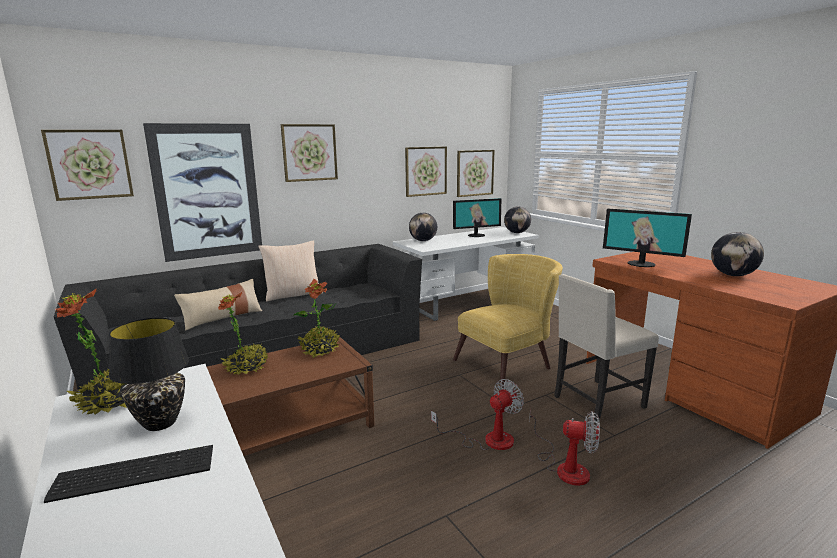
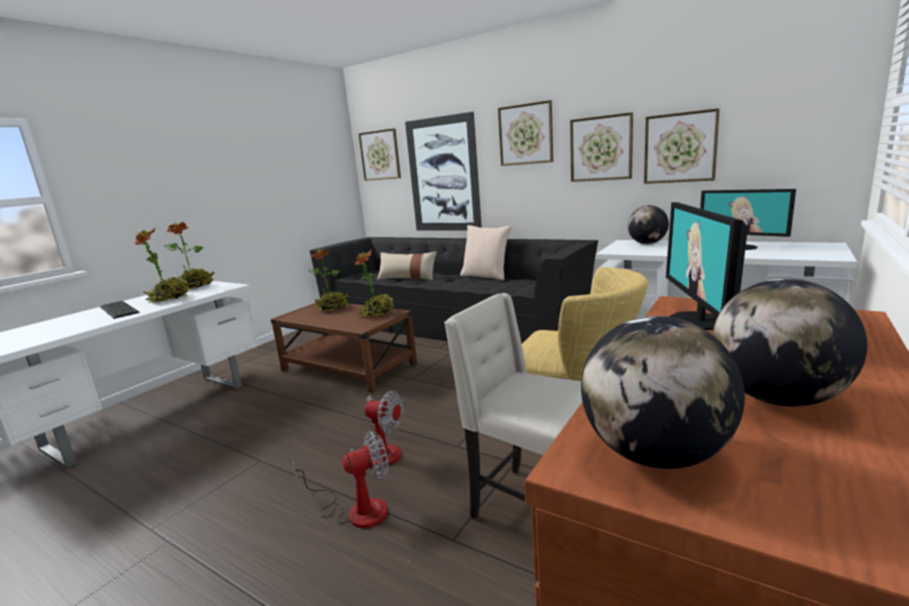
camera: 65 degrees right, 0 degrees up
(161, 423) = (170, 299): black table lamp -> potted plant
(475, 173) = (783, 146): picture -> picture (601, 148)
(517, 233) = (827, 253): globe -> globe (655, 455)
(565, 467) = (356, 510): fan -> fan turned 105 degrees counterclockwise

